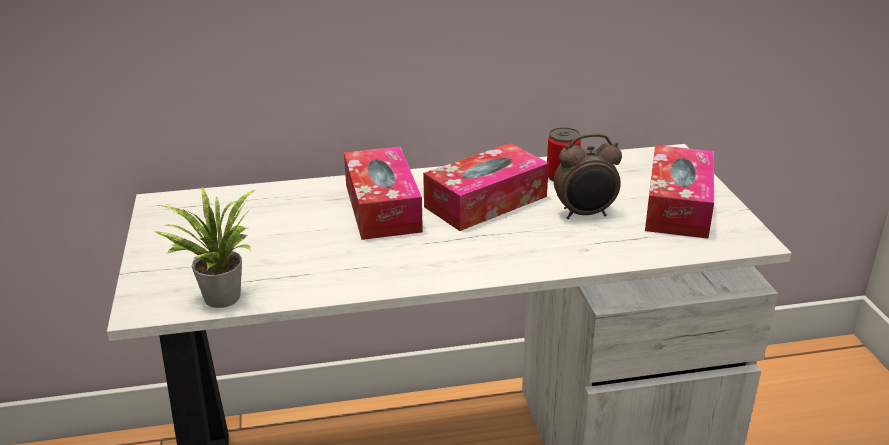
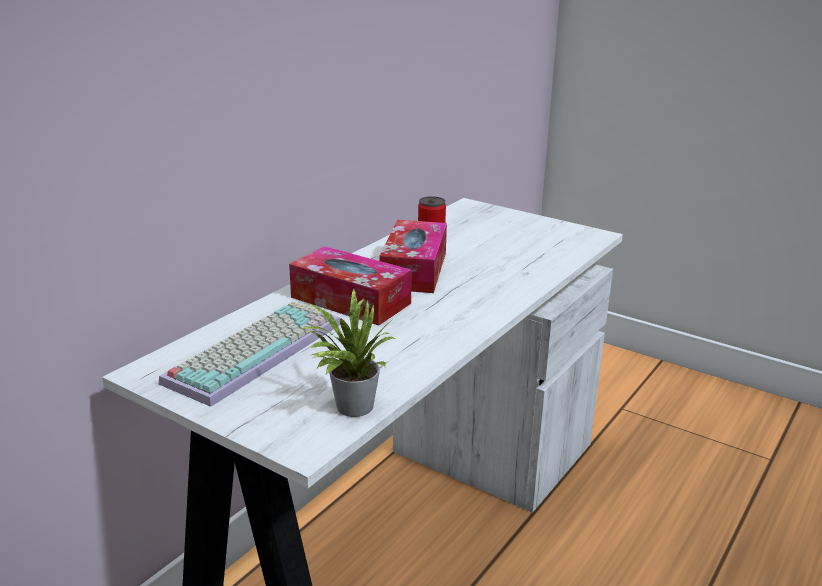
camera: 45 degrees left, 5 degrees down
(245, 218) = (255, 350): none -> keyboard
(585, 214) = (488, 254): alarm clock -> none
(678, 206) = (527, 231): tissue box -> none

